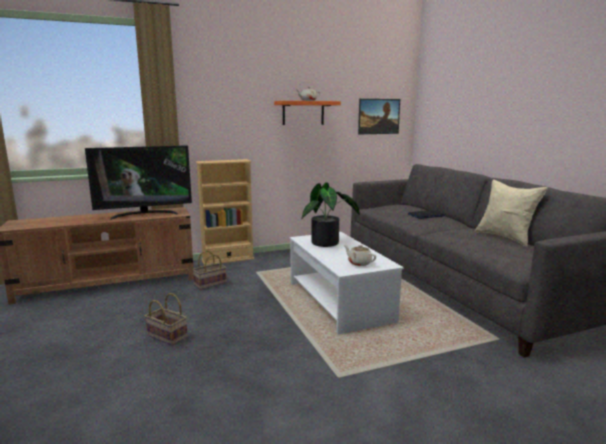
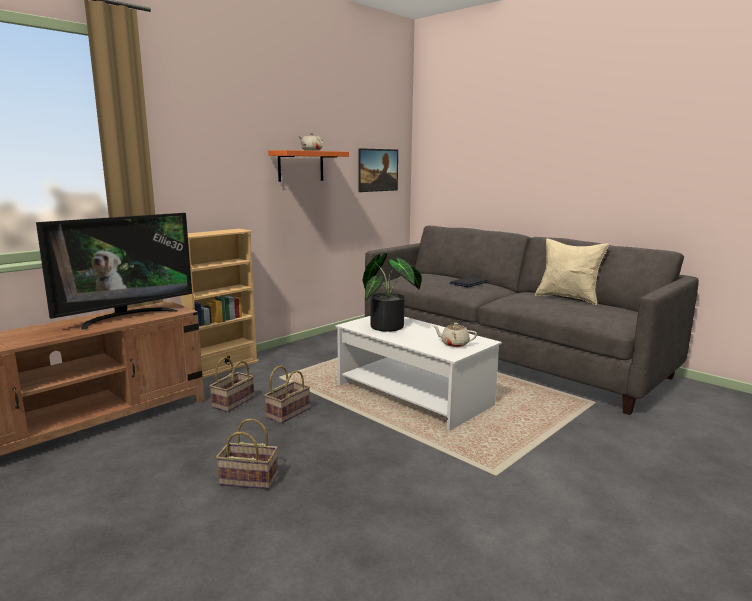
camera: 25 degrees left, 0 degrees up
(237, 297) = (288, 412): none -> basket

